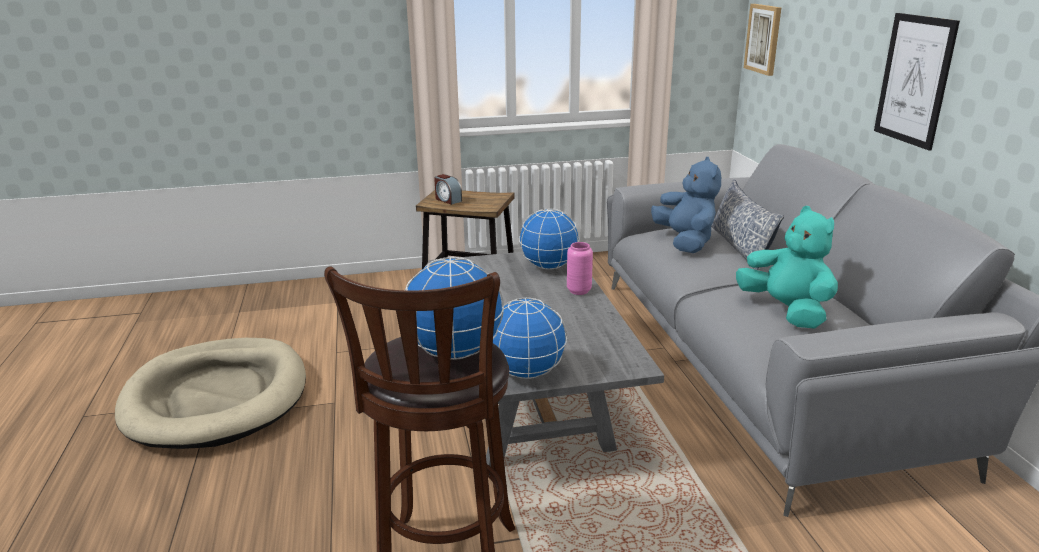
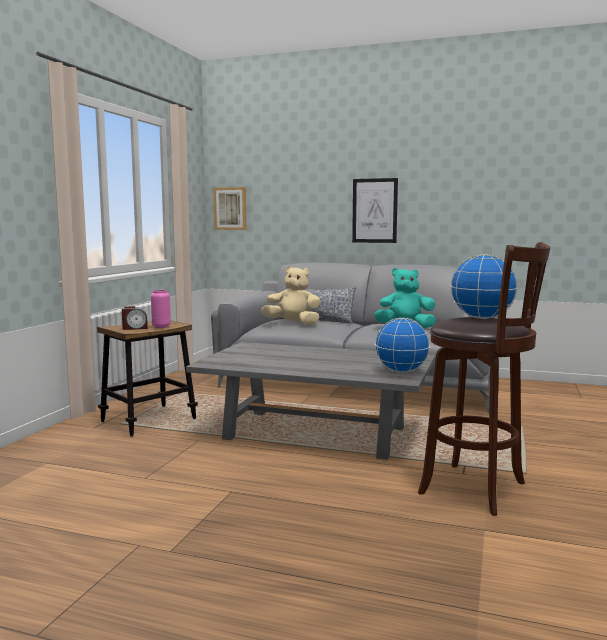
camera: 60 degrees left, 15 degrees down
(217, 398) = (137, 542): beige dog bed -> none
(549, 266) = (262, 348): globe -> none
(579, 291) = (310, 349): pink vase -> pink vase (161, 326)
(685, 242) = (293, 323): blue plush toy -> beige plush toy

